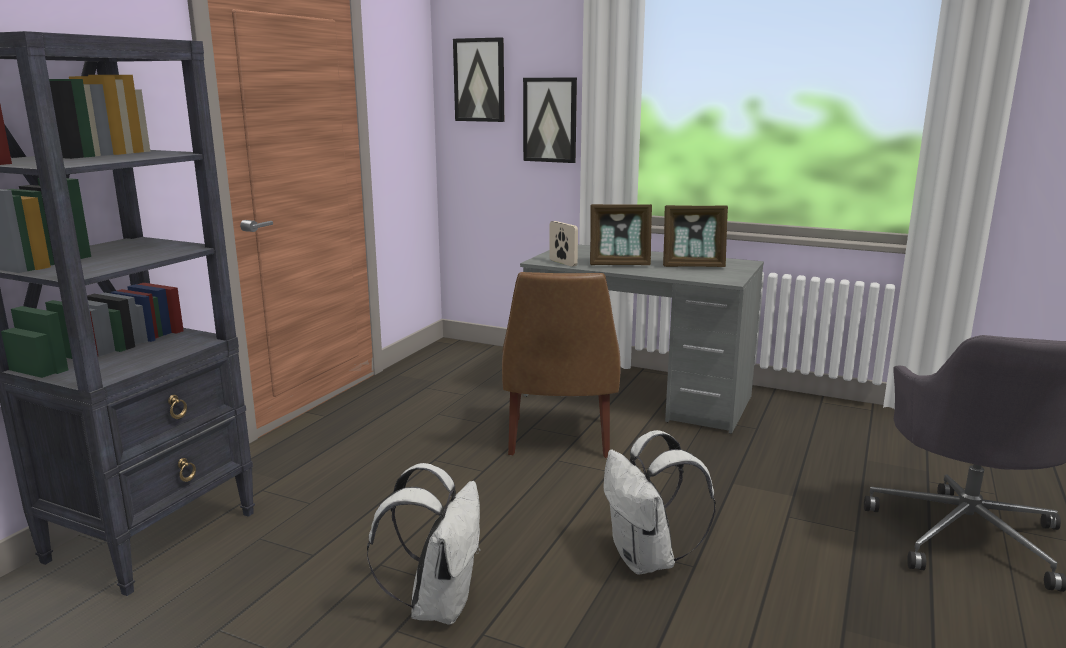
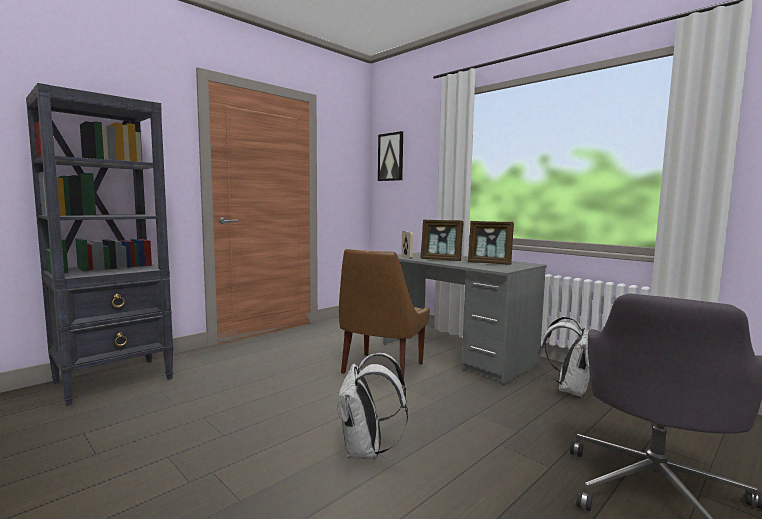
camera: 20 degrees right, 10 degrees down
(438, 604) = (207, 447): white backpack -> white backpack (569, 390)
(550, 120) = (425, 177): picture -> none

